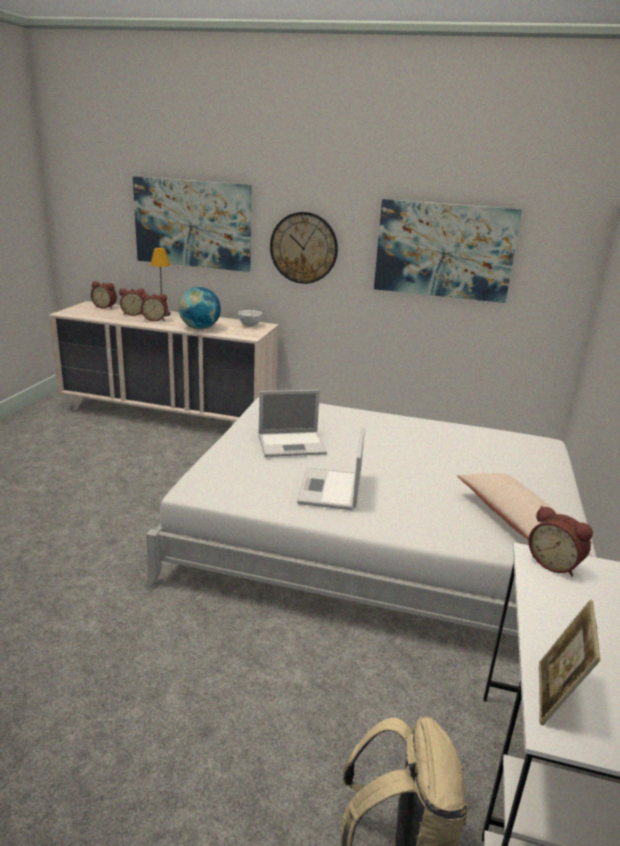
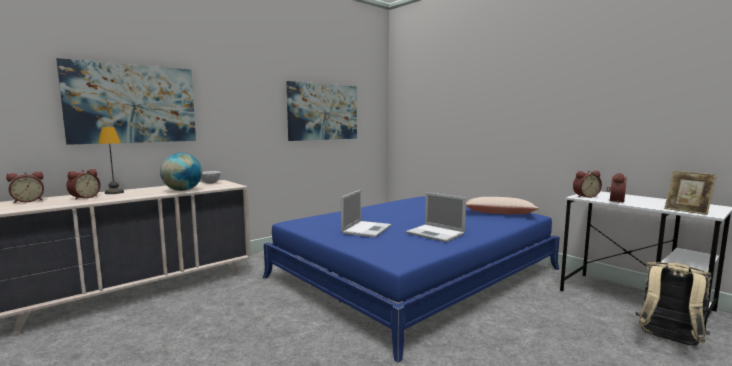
camera: 55 degrees left, 15 degrees down
(155, 319) = (122, 195): alarm clock -> alarm clock (614, 201)
(304, 248) = (237, 117): wall clock -> none
(379, 538) = (414, 273): white bed -> blue bed

